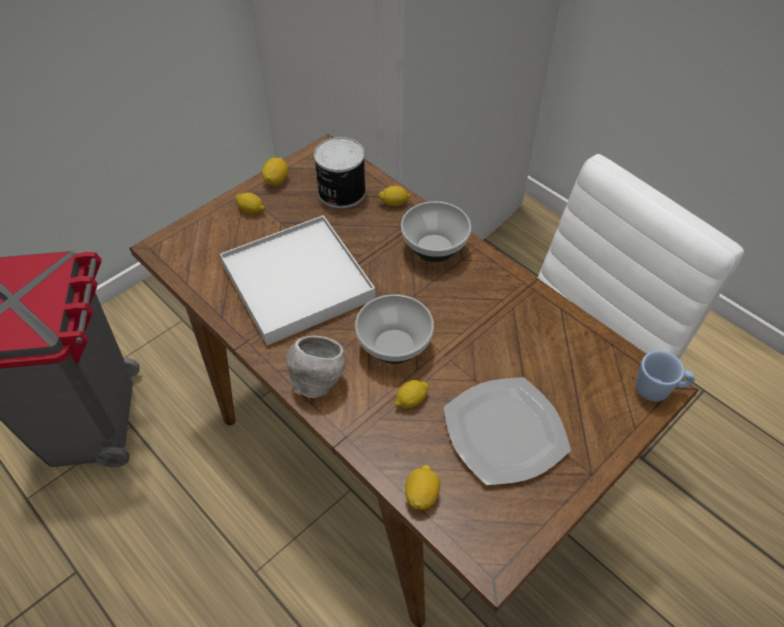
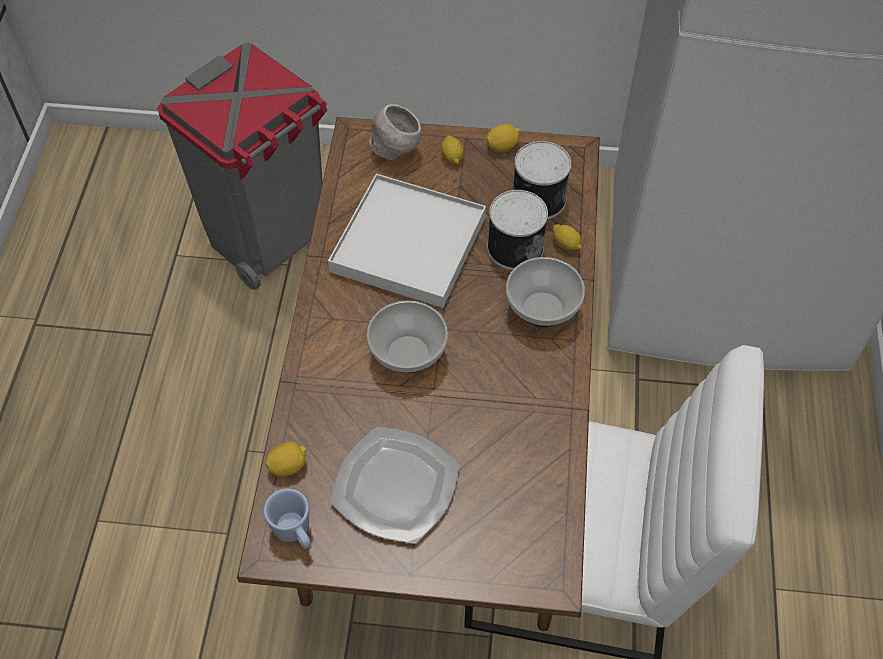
camera: 50 degrees right, 5 degrees up
(317, 382) = (326, 329): grey bowl -> grey bowl (395, 151)
(366, 229) = (514, 247): none -> can
(411, 400) = (366, 401): lemon -> none
(658, 390) = (548, 579): blue mug -> blue mug (295, 533)

